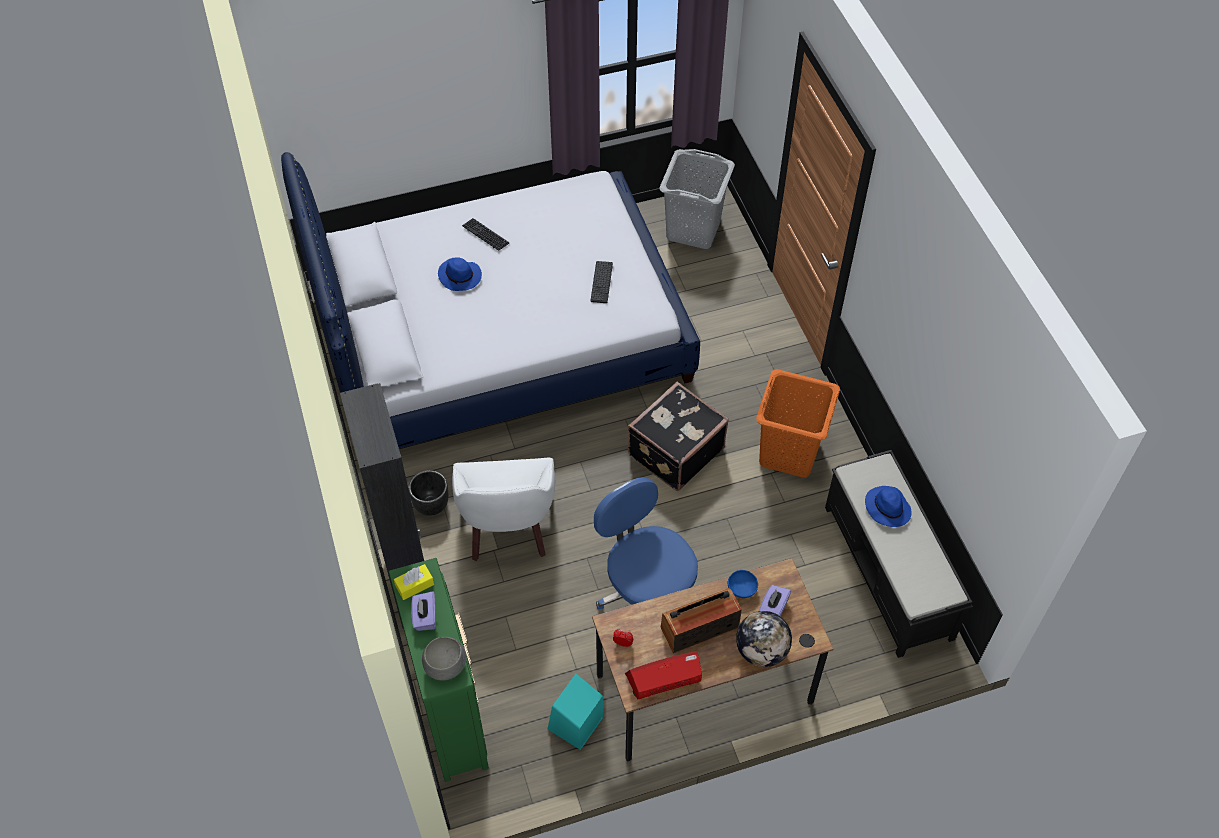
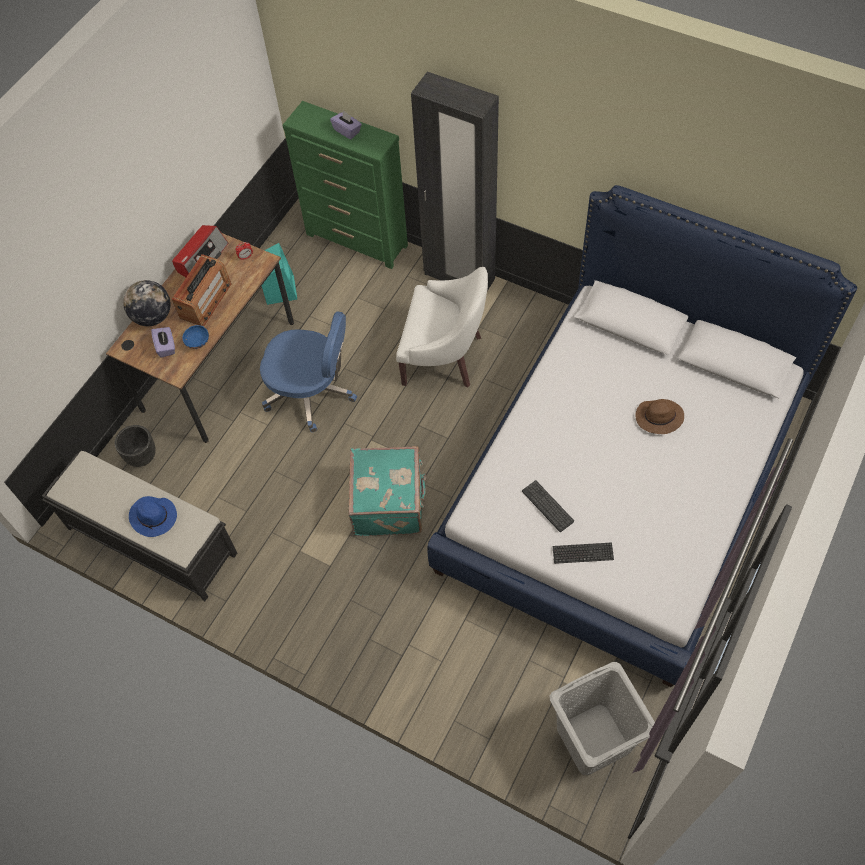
camera: 140 degrees right, 5 degrees up
(414, 585) = (373, 139): yellow tissue box -> none
(431, 505) = (509, 329): black planter -> black planter (141, 456)
(445, 666) = (307, 120): grey bowl -> none
(460, 276) = (658, 418): blue hat -> brown hat
(485, 235) = (690, 470): keyboard -> keyboard (582, 553)
(507, 527) = (444, 356): white armchair -> white armchair turned 150 degrees clockwise
(674, 451) = (389, 503): black suitcase -> turquoise suitcase
(789, 453) = (301, 576): orange laundry basket -> none

